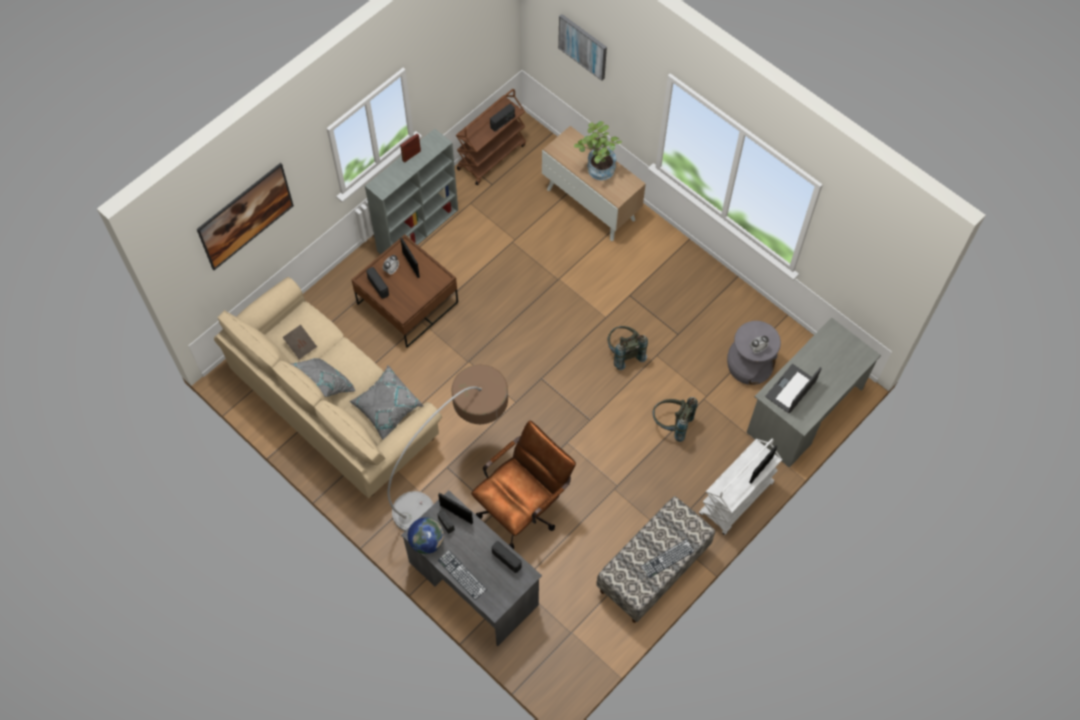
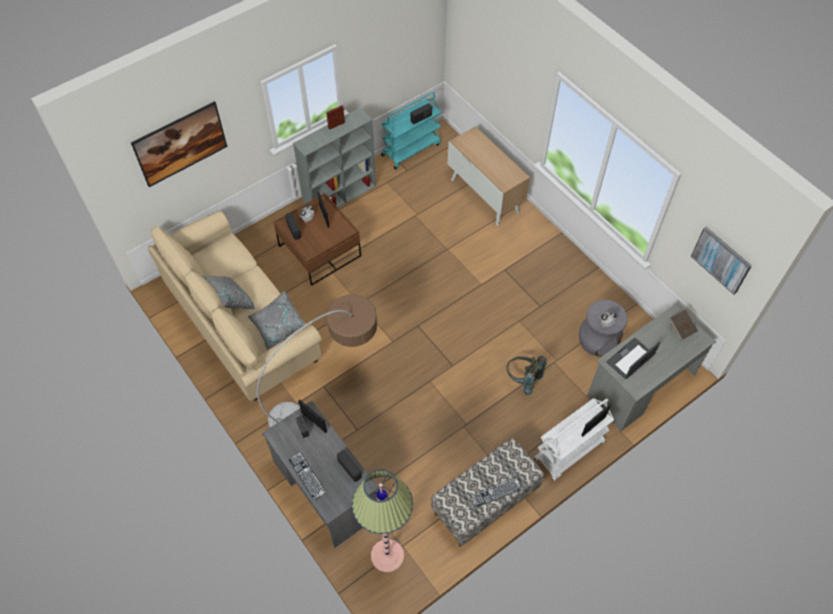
camera: 10 degrees right, 5 degrees down
(301, 345) = (219, 266): brown book -> brown book (681, 328)
(427, 541) = (283, 442): globe -> none
(491, 156) = (411, 149): brown cart -> turquoise cart
(523, 507) = (381, 429): brown office chair -> none
(557, 645) = (387, 555): none -> floor lamp
(583, 46) = (491, 52): picture -> picture (721, 259)
(597, 171) = (491, 162): potted plant -> none
(624, 353) = (491, 315): grey backpack -> none

